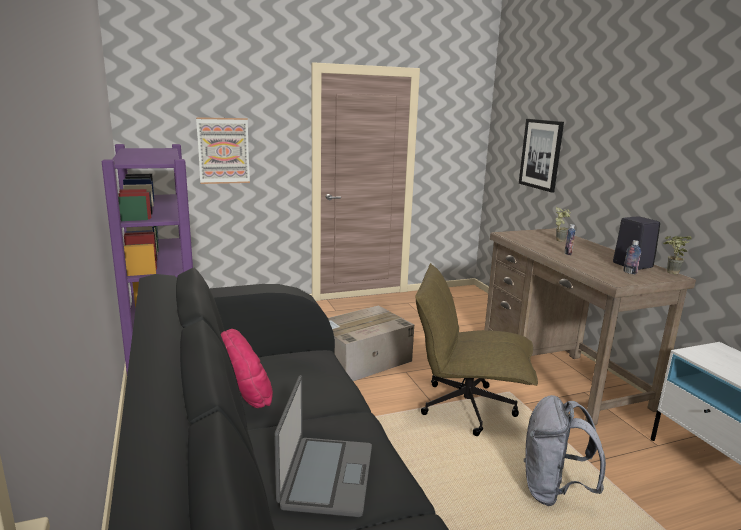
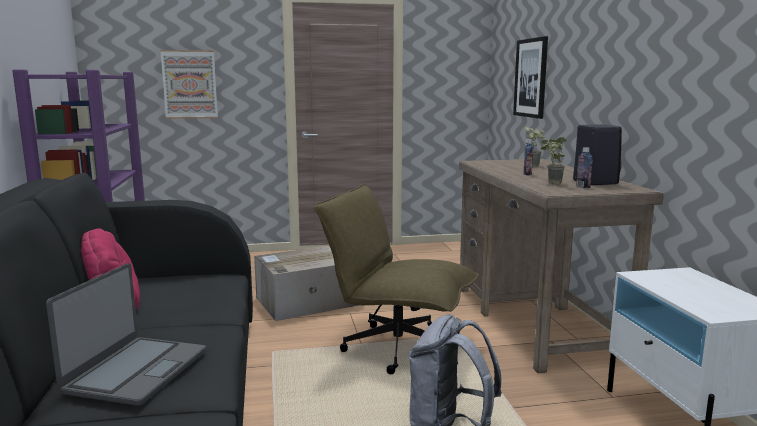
camera: 10 degrees right, 5 degrees down
(669, 272) = (635, 187): potted plant -> potted plant (550, 183)

